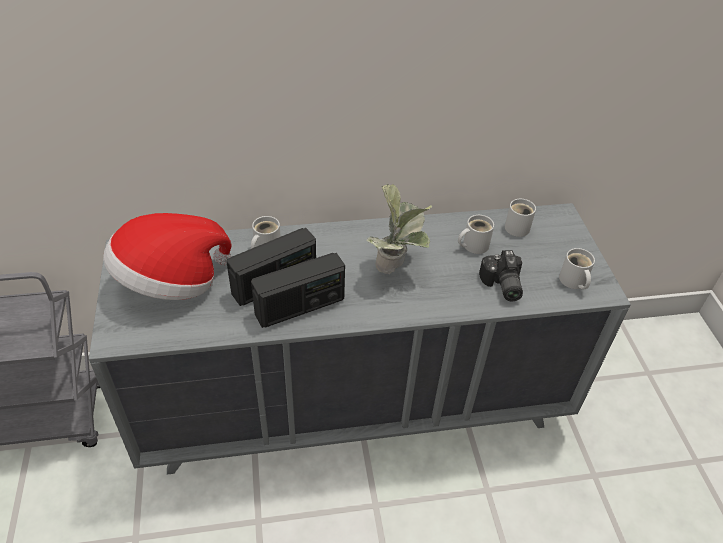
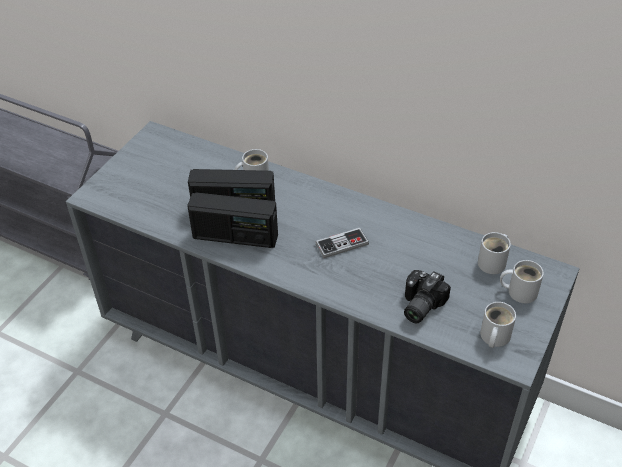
camera: 40 degrees right, 0 degrees up
(171, 282) = (163, 173): hat -> none
(396, 267) = (342, 244): potted plant -> game controller
(473, 245) = (431, 258): white mug -> white mug (519, 291)

